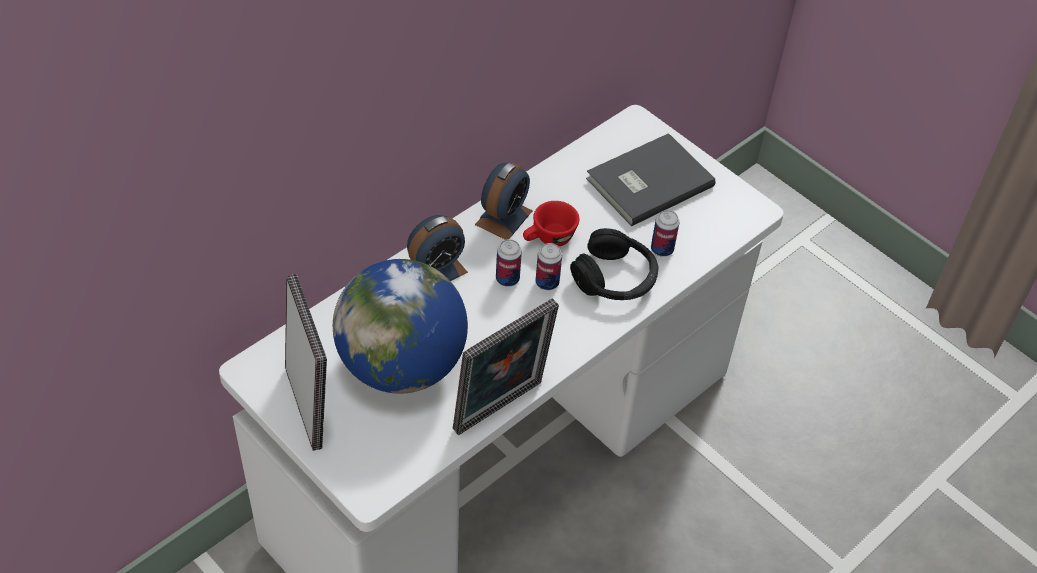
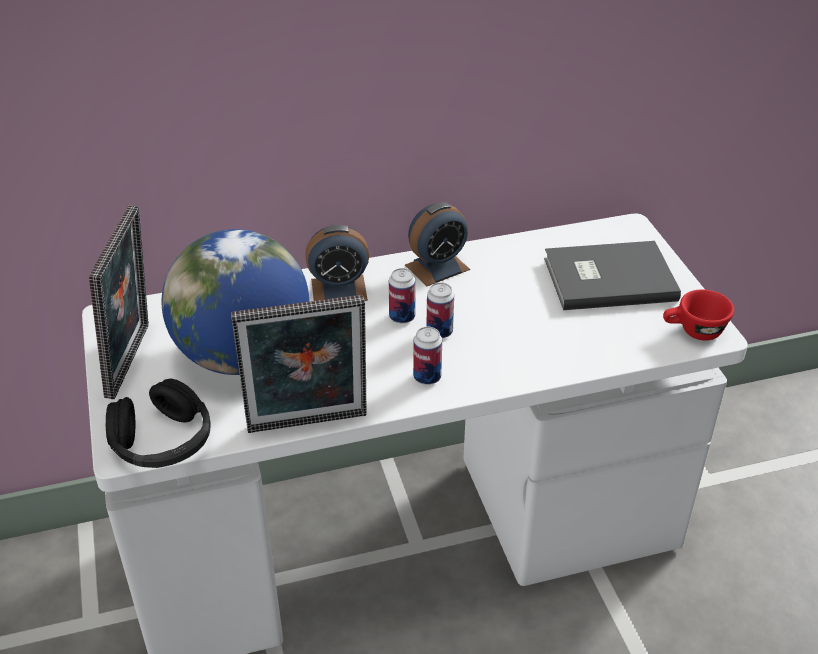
camera: 30 degrees right, 10 degrees down
(549, 239) = (468, 297): red cup -> red cup (693, 331)
(615, 278) = (513, 349): black headphones -> black headphones (163, 442)
(662, 249) = (582, 339): can -> can (427, 377)

